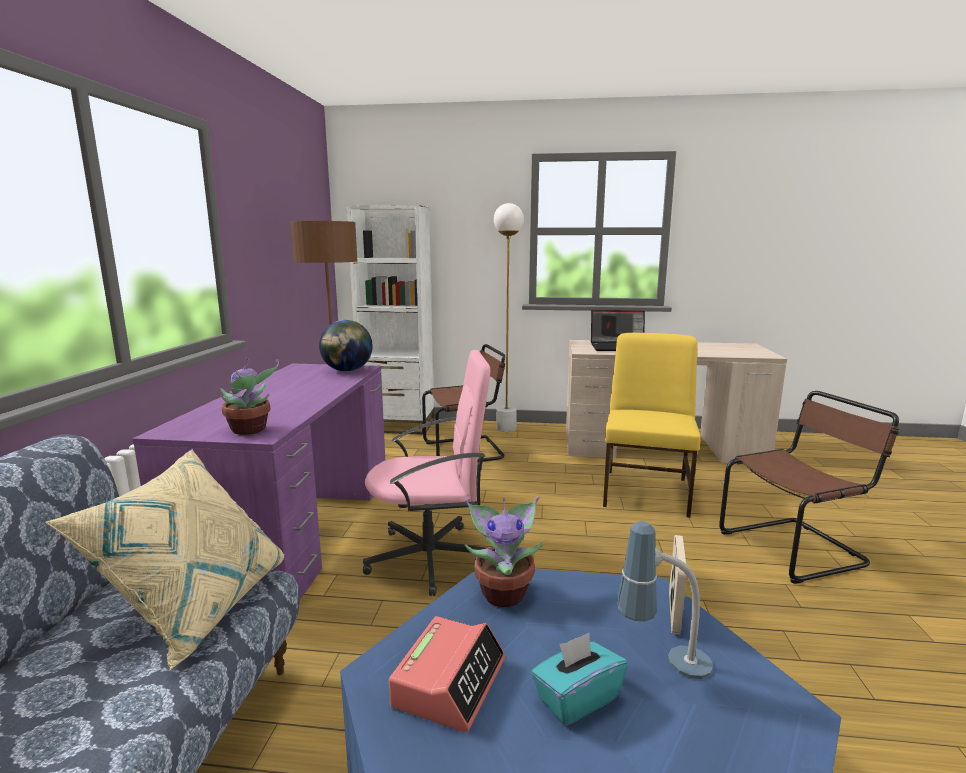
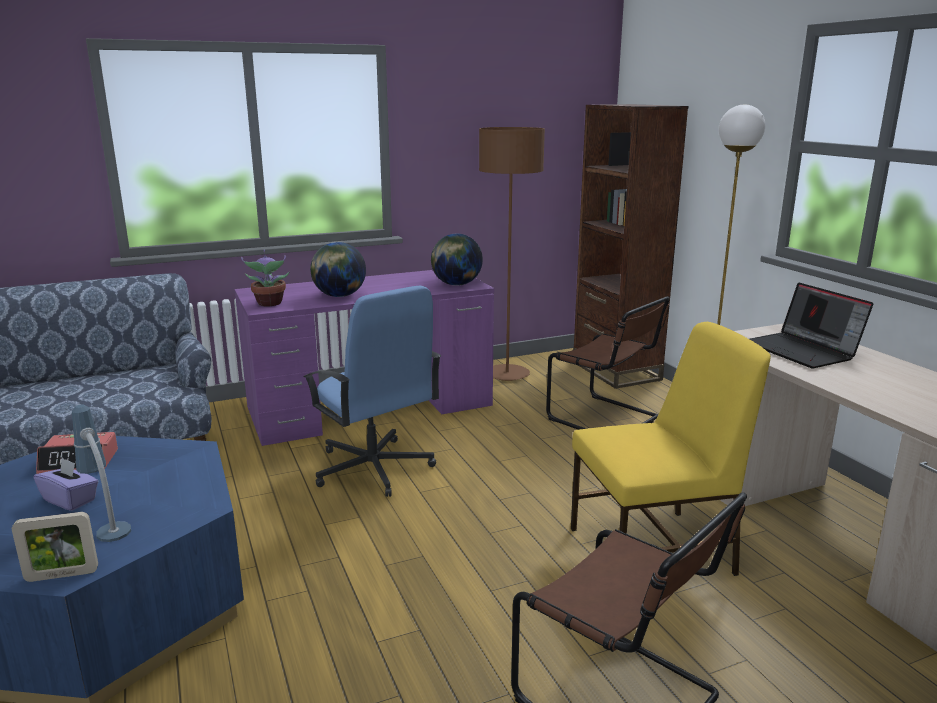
camera: 60 degrees right, 5 degrees up
(197, 606) = (147, 389): beige pillow -> none
(291, 403) = (339, 296): none -> globe
(398, 426) = (615, 371): white bookcase -> brown bookcase
(431, 557) = (373, 468): pink office chair -> blue office chair
(504, 592) = (181, 456): potted plant -> none
(577, 698) = (70, 500): turquoise tissue box -> purple tissue box
(674, 613) = (177, 520): picture frame -> picture frame (62, 575)

